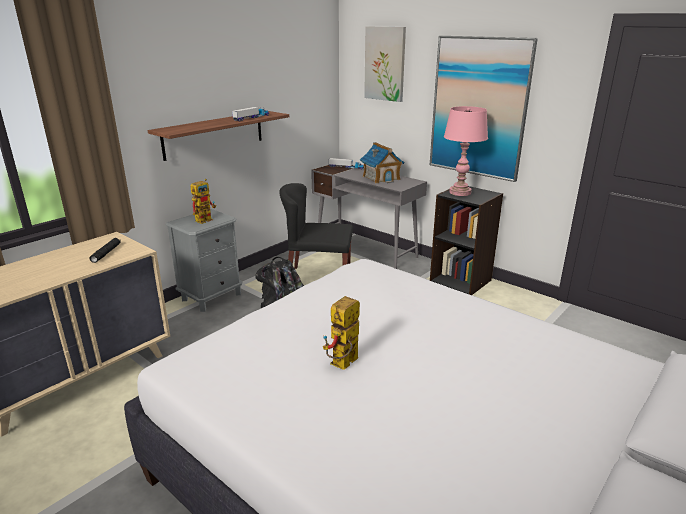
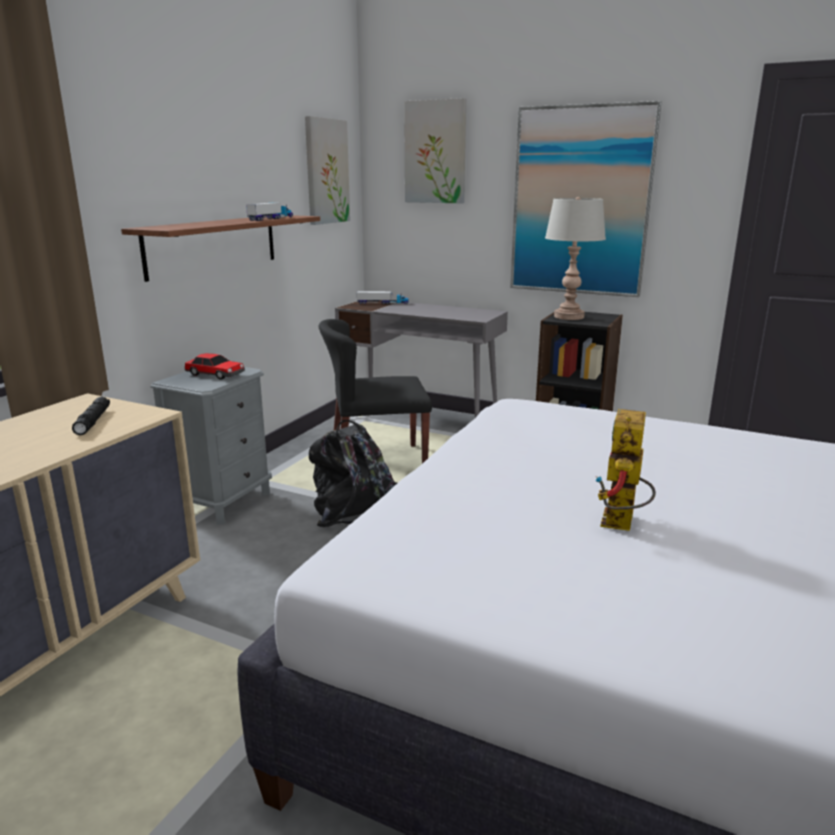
camera: 15 degrees left, 5 degrees down
(206, 219) = (216, 374): toy robot -> toy car
(307, 77) = (326, 171): none -> picture
(381, 178) = (443, 310): toy house -> none
(460, 192) = (569, 317): pink table lamp -> grey table lamp

